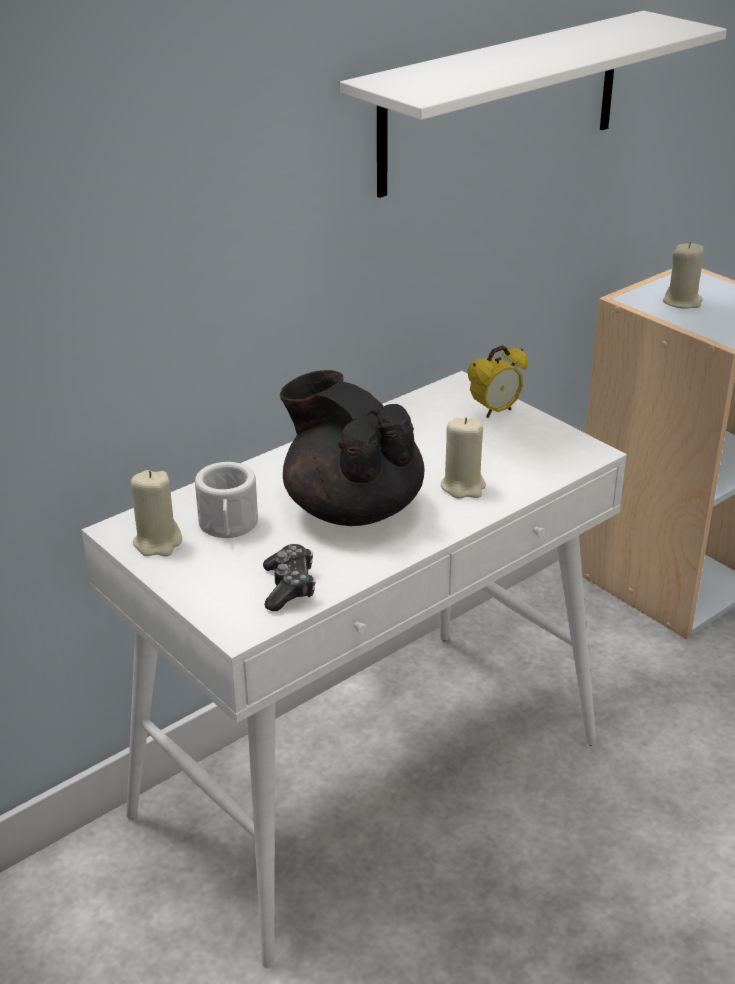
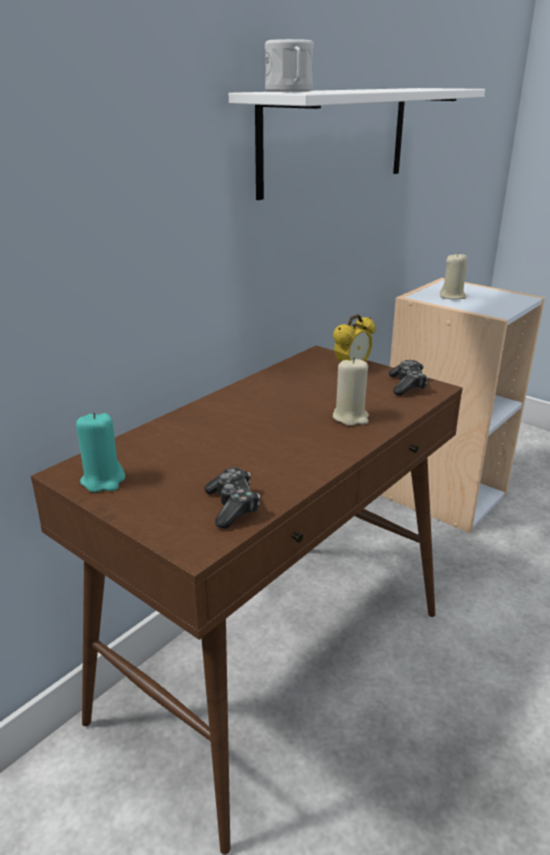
camera: 10 degrees left, 5 degrees down
(158, 542) = (103, 480): beige candle -> turquoise candle
(228, 526) = (164, 462): white mug -> white mug (290, 91)
(352, 508) = (266, 439): black teapot -> none
(369, 777) = (275, 663): white console table -> brown console table
(555, 445) = (407, 385): none -> game controller

